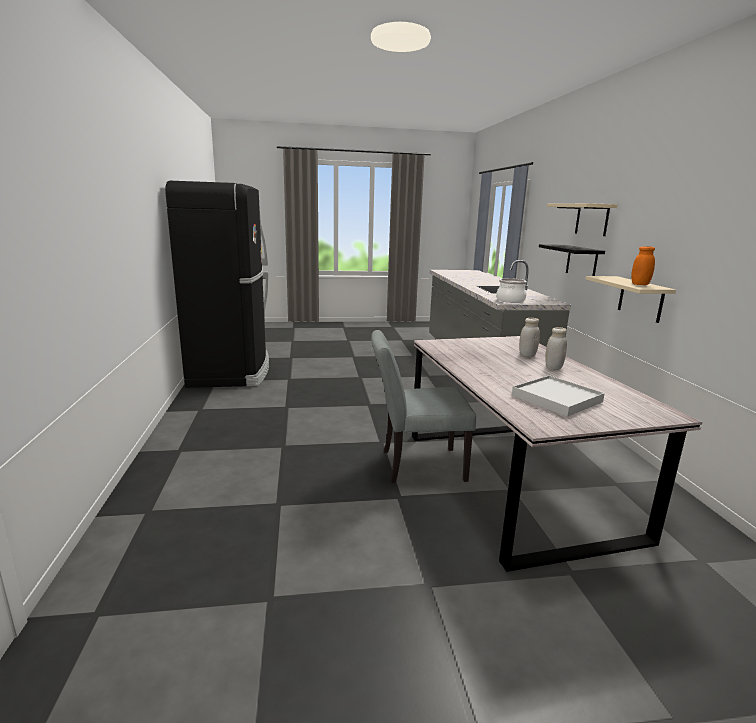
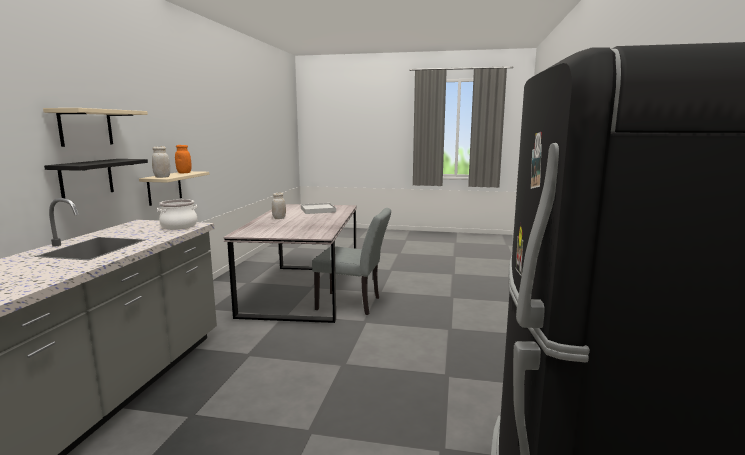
camera: 160 degrees left, 5 degrees down
(527, 355) = (272, 224): white jar -> white jar (162, 177)

